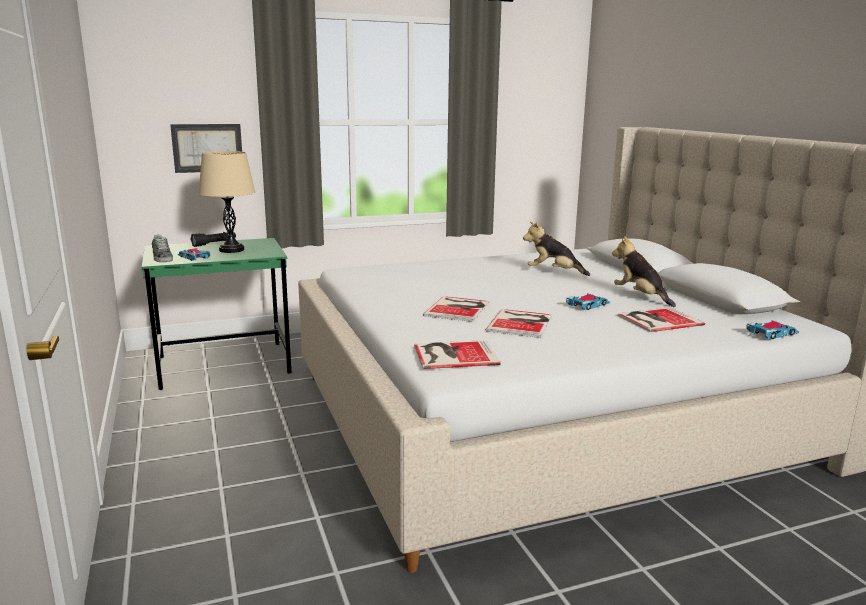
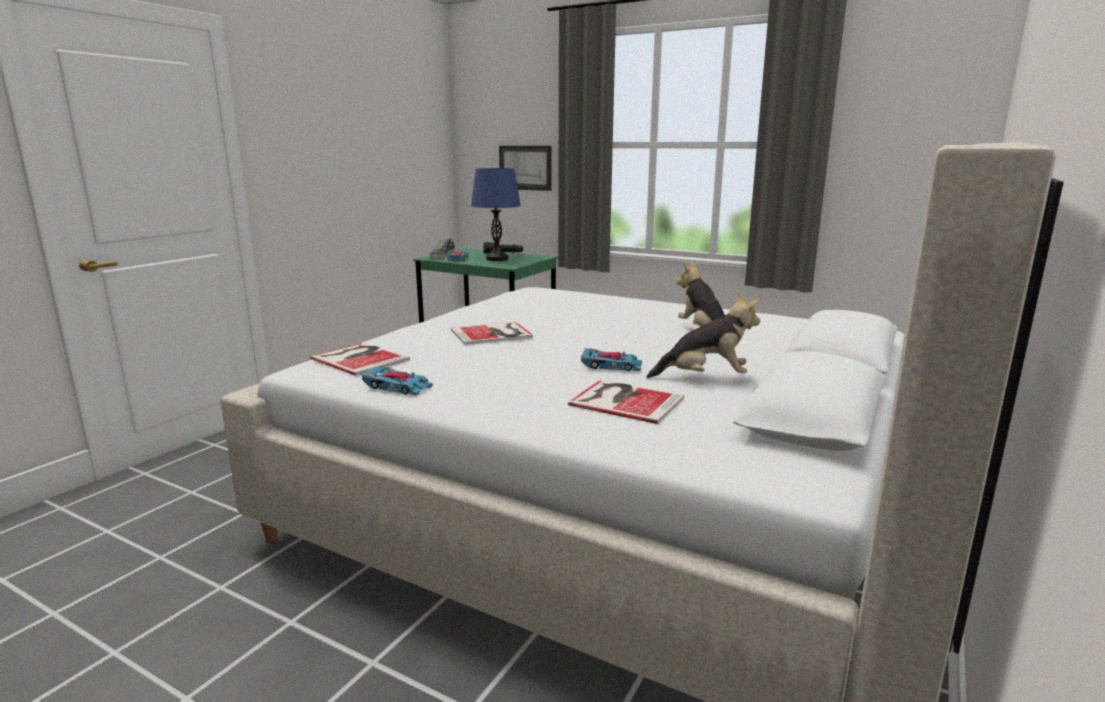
camera: 50 degrees right, 0 degrees up
(231, 250) = (497, 259): beige table lamp -> blue table lamp
(521, 323) = (493, 358): book -> none
(640, 297) = (705, 378): plush toy -> plush toy turned 75 degrees clockwise
(772, 333) = (705, 465): toy car -> toy car (398, 386)

